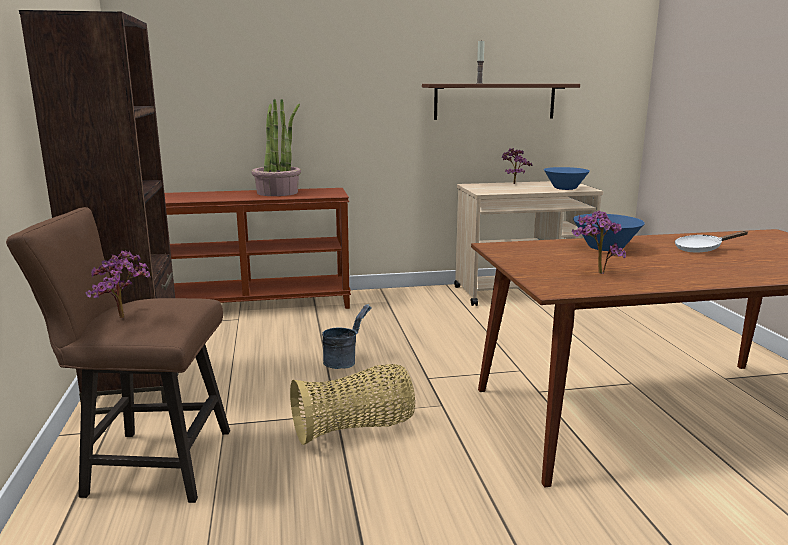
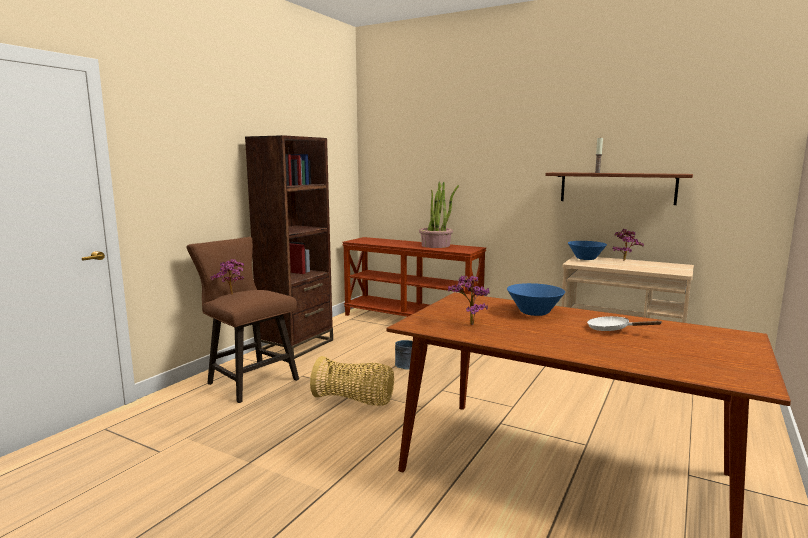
camera: 40 degrees right, 5 degrees down
(565, 188) = (658, 269): blue bowl -> blue bowl (586, 258)

